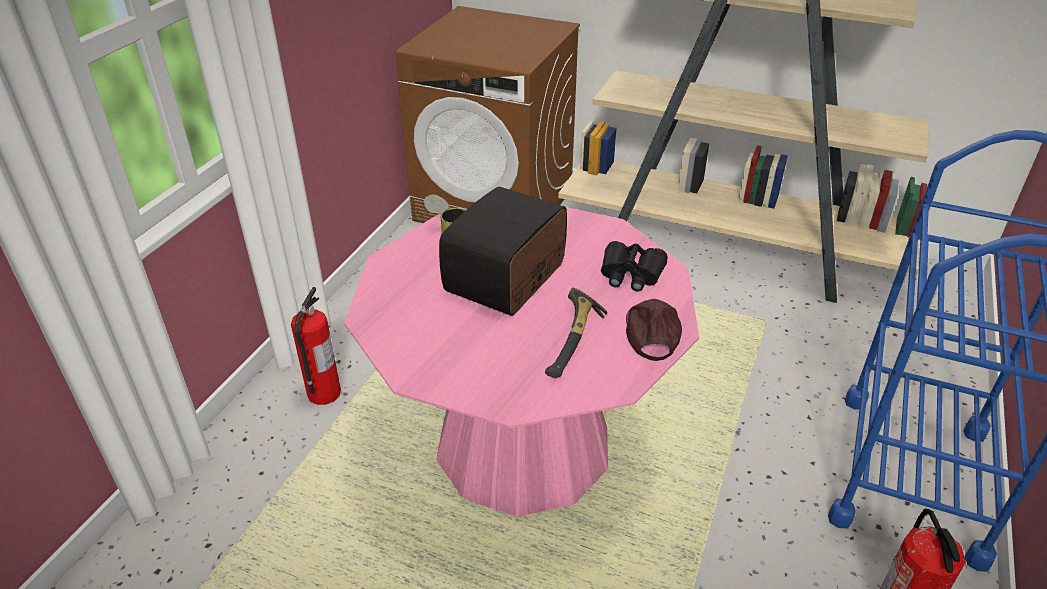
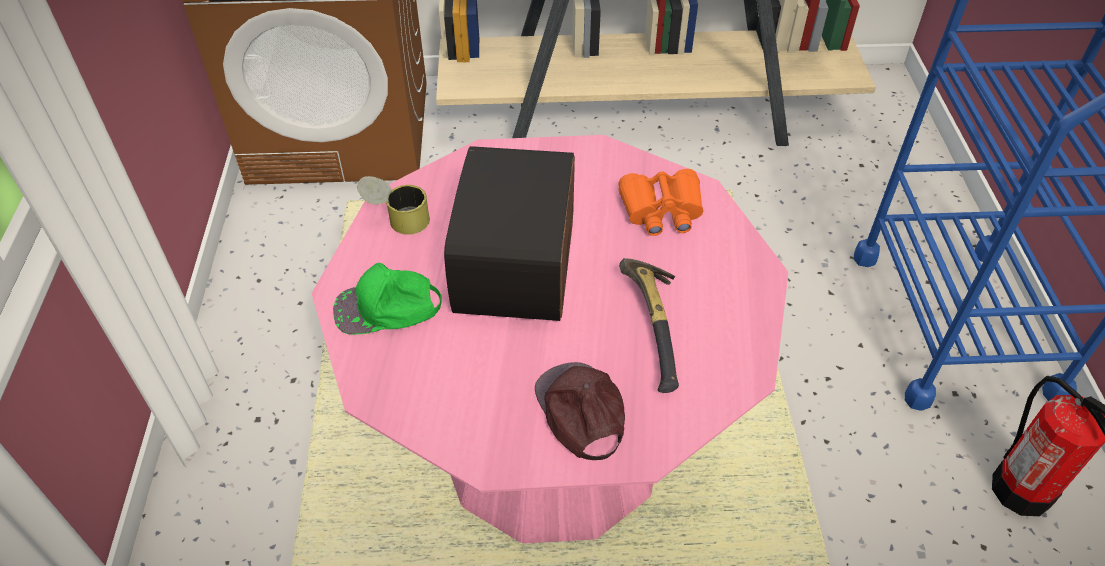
camera: 25 degrees left, 10 degrees up
(323, 393) = (263, 472): fire extinguisher -> none
(407, 277) = (387, 308): none -> green cap
(631, 274) = (661, 210): black binoculars -> orange binoculars
(651, 333) = (735, 286): brown cap -> brown cap (580, 412)

